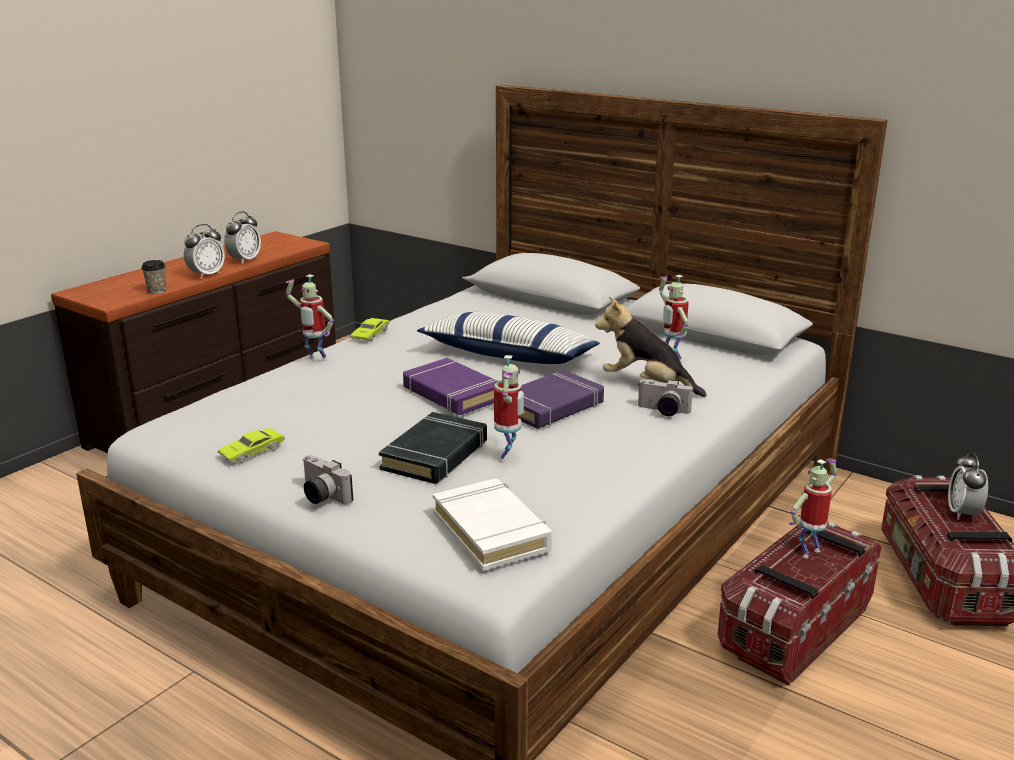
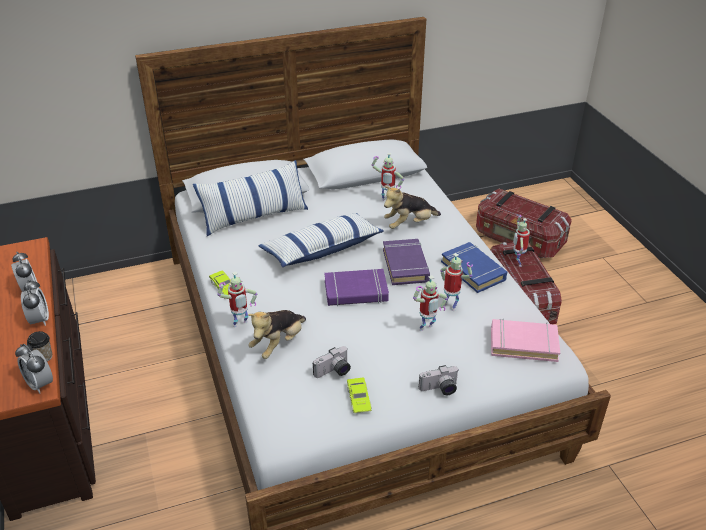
camera: 55 degrees left, 15 degrees up
(304, 384) = (278, 343): none -> plush toy
(435, 455) = (426, 329): black book -> toy robot
(491, 531) = (523, 344): white book -> pink book
(515, 310) = (254, 216): none -> pillow
(612, 451) = (473, 271): none -> blue book
(662, 411) = (444, 235): camera -> camera (334, 372)
(962, 513) = (523, 206): alarm clock -> alarm clock (40, 384)

